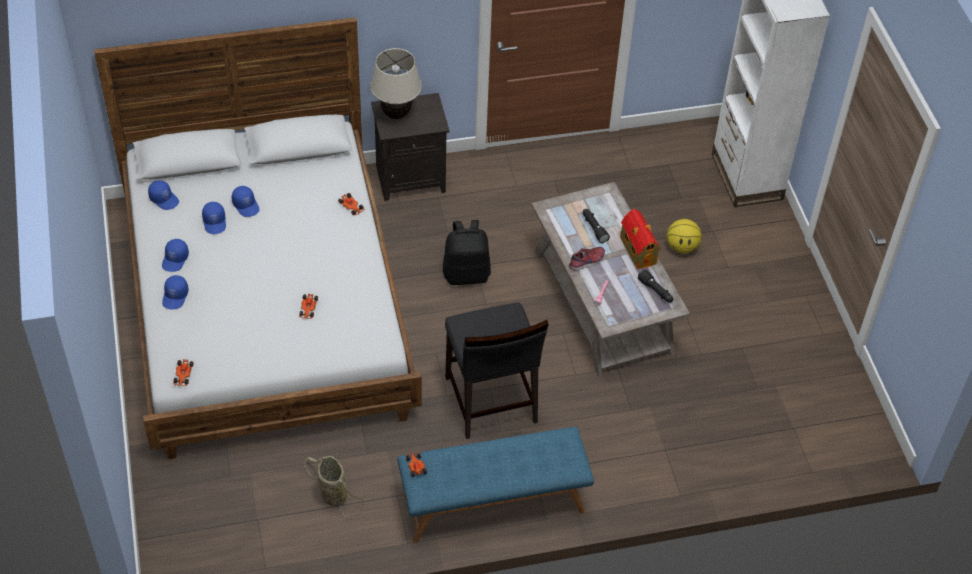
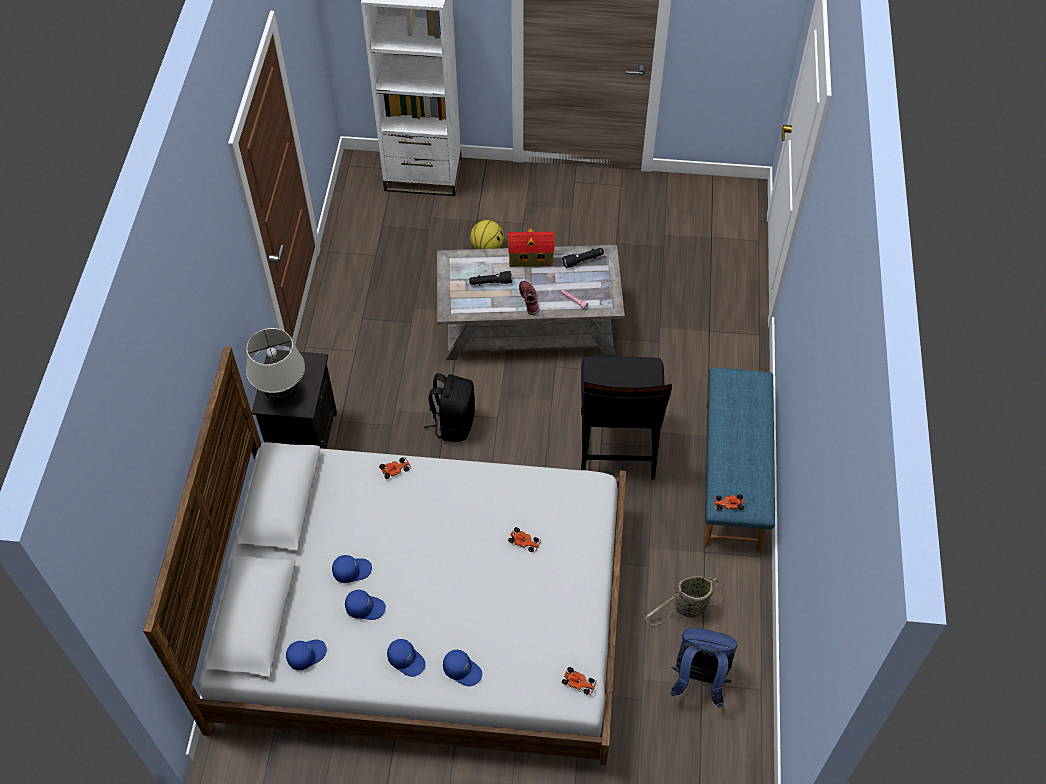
camera: 70 degrees left, 5 degrees up
(261, 516) = (698, 680): none -> blue backpack
(490, 401) = (616, 446): black chair -> black chair turned 90 degrees clockwise

